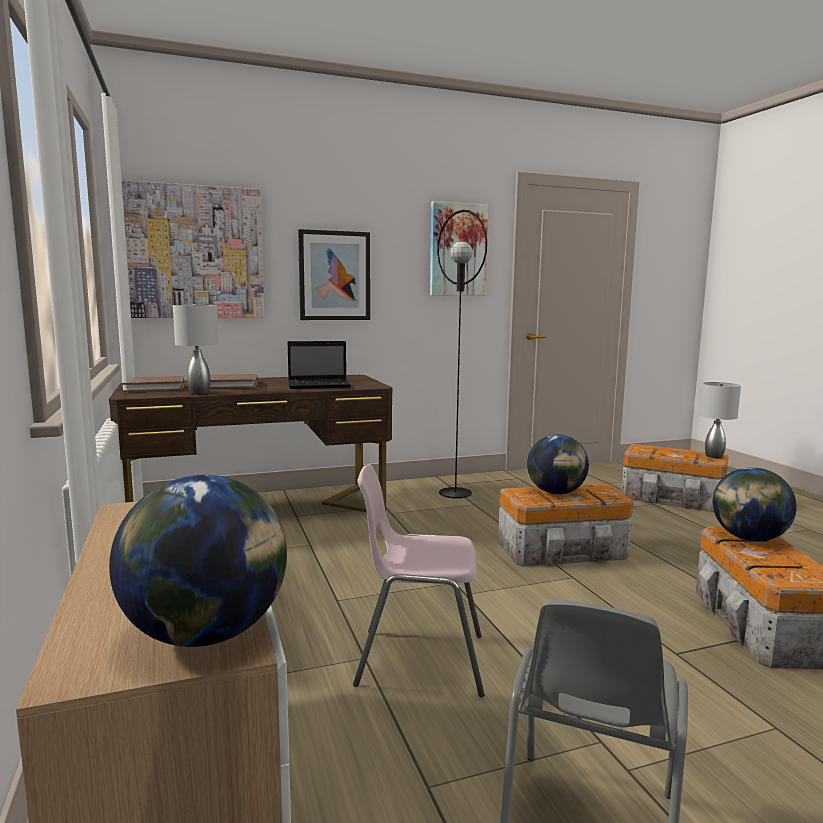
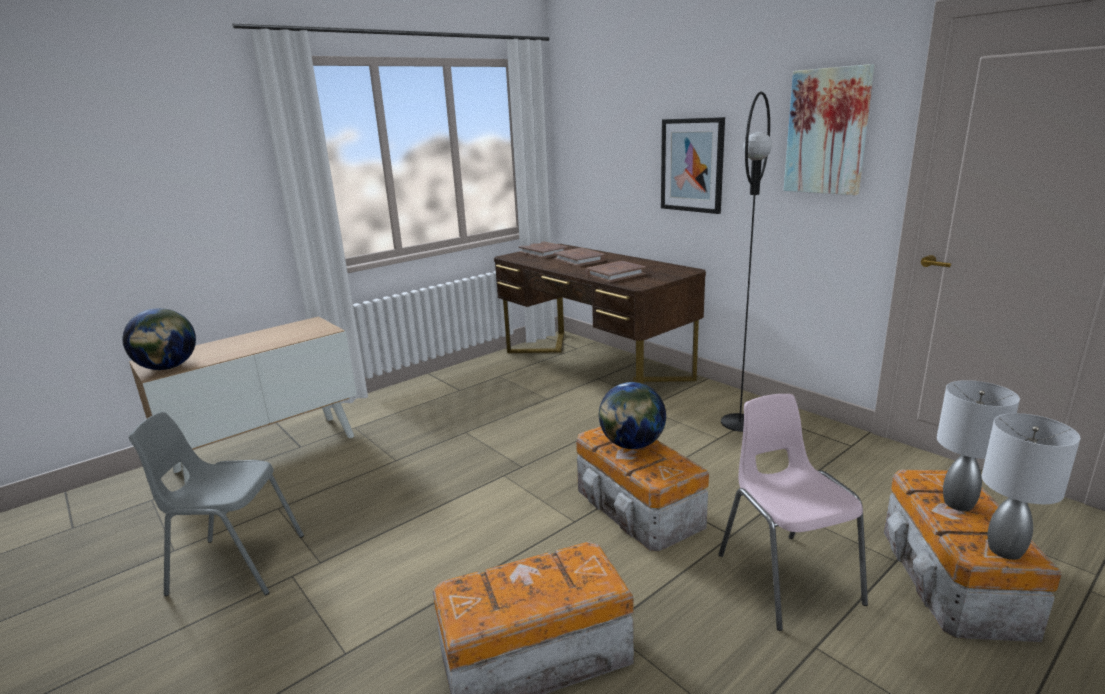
camera: 70 degrees right, 10 degrees up
(196, 252) = (598, 145): picture -> none
(198, 393) = (536, 263): grey table lamp -> grey table lamp (957, 503)
(320, 385) = (615, 274): laptop -> brown book
(419, 660) = (399, 478): pink chair -> pink chair (786, 578)
(749, 538) = (568, 572): globe -> none

